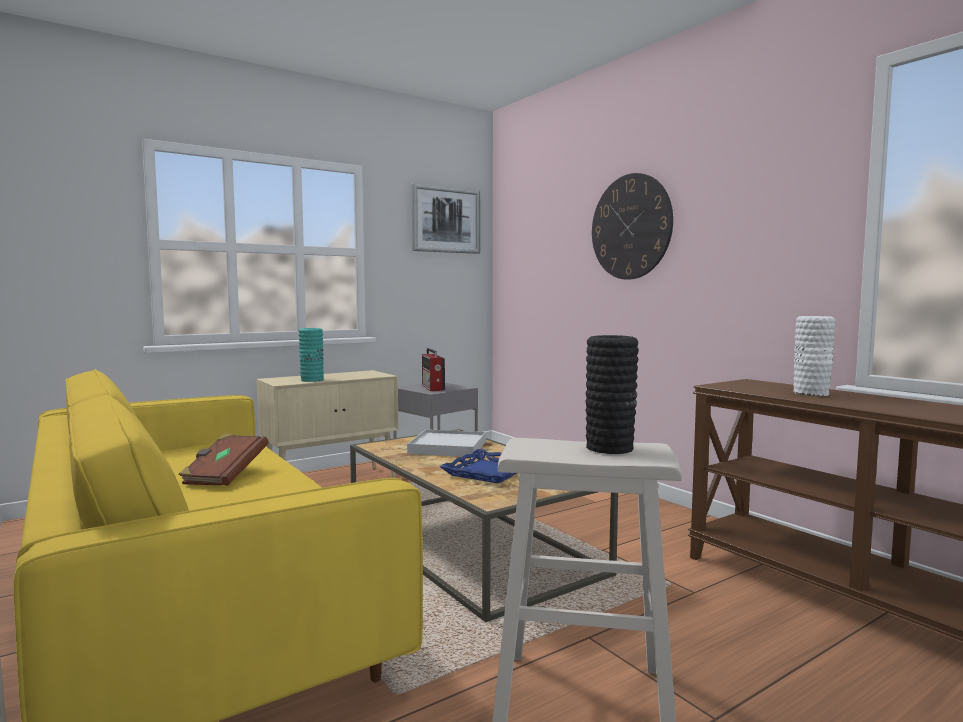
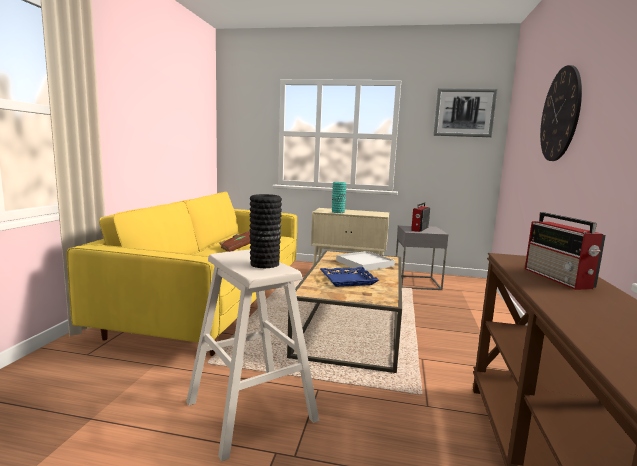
camera: 45 degrees right, 5 degrees up
(811, 393) = (558, 278): white vase -> radio

